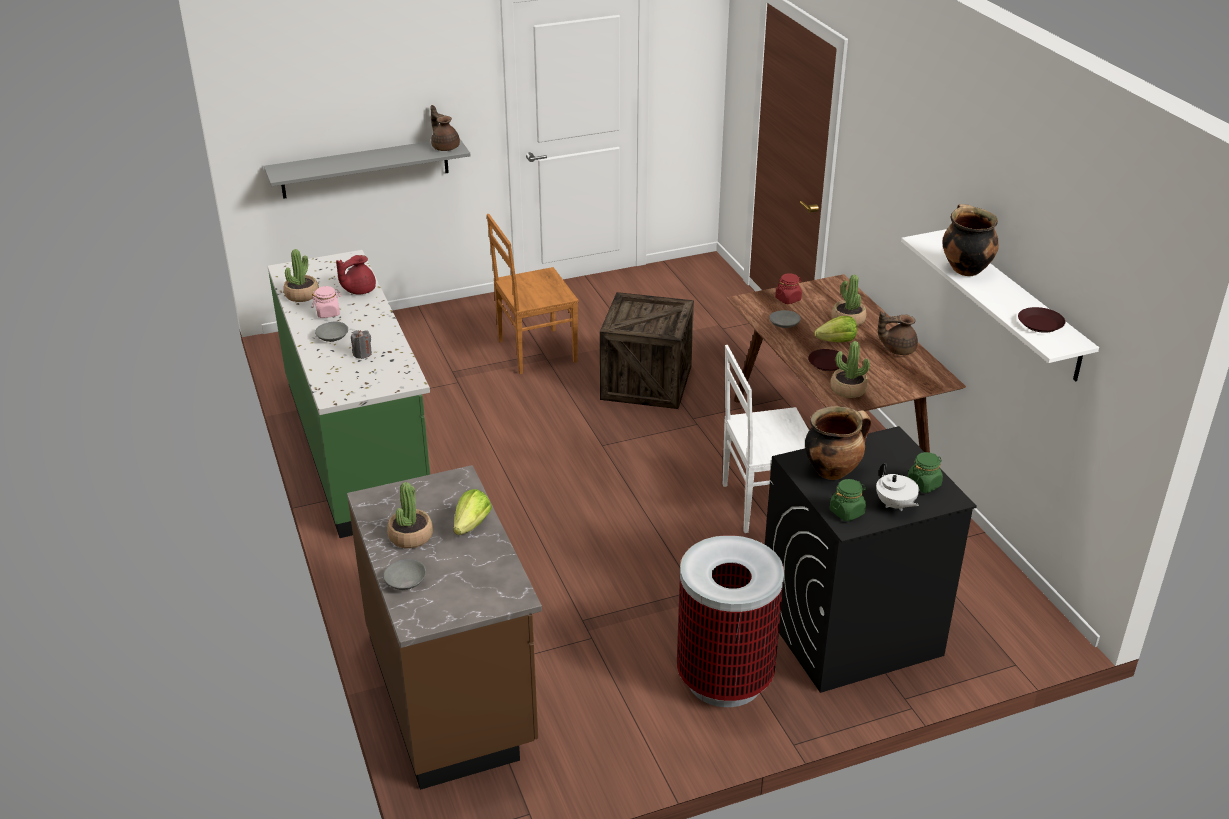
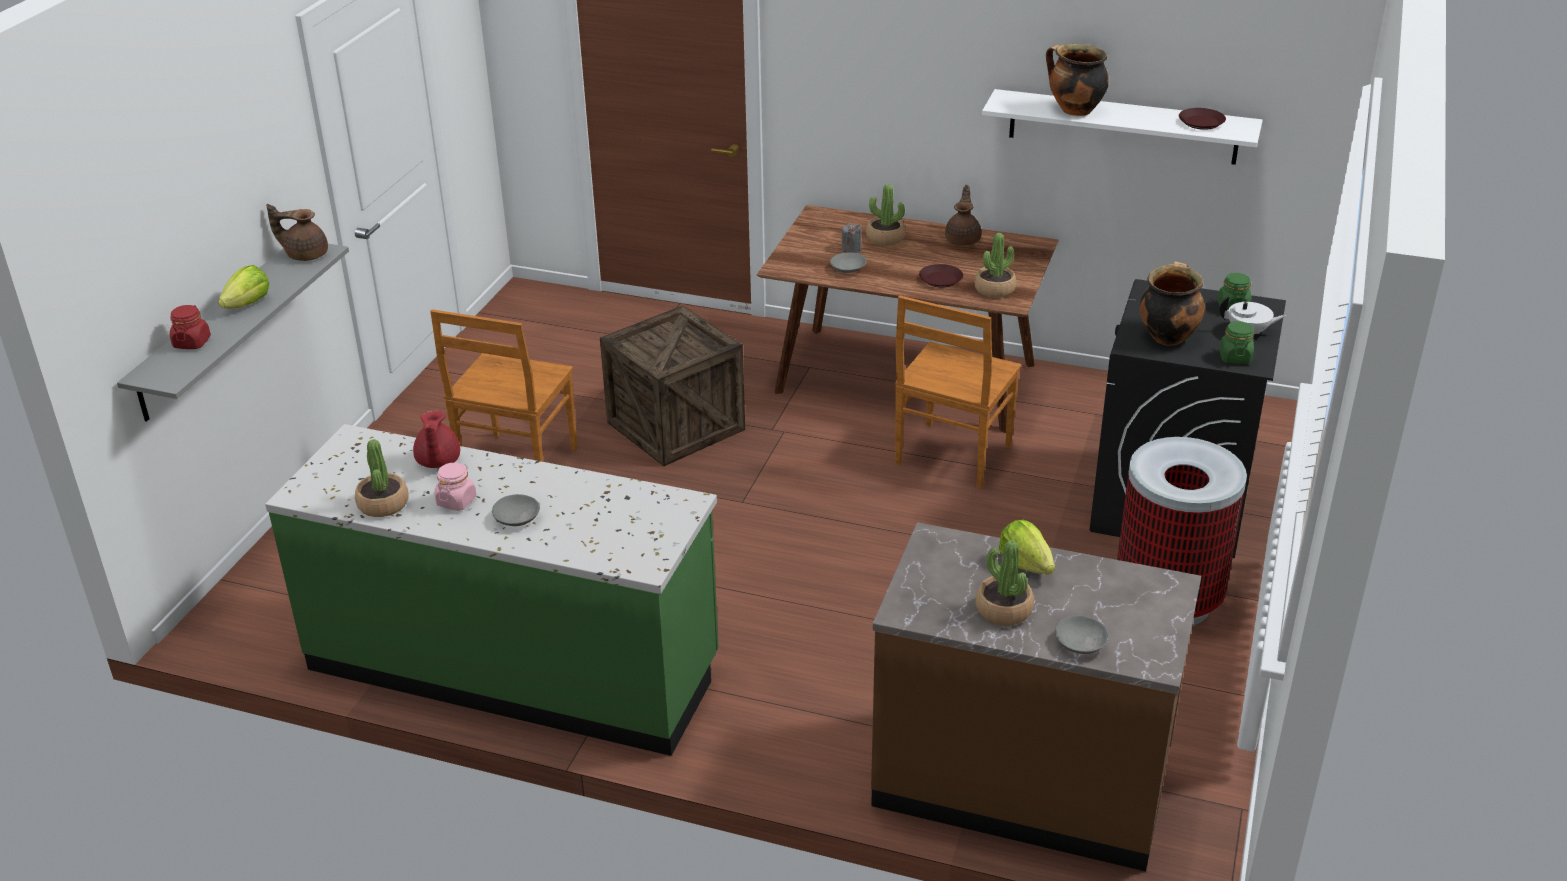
camera: 50 degrees left, 0 degrees up
(362, 354) = (585, 511): grey candle -> grey candle (851, 249)
(763, 504) = (951, 457): white chair -> brown chair
(788, 299) = (808, 248): red jar -> red jar (192, 342)
(837, 341) = (912, 259): lettuce -> lettuce (248, 304)
(897, 349) = (963, 240): brown teapot -> brown teapot turned 150 degrees clockwise

